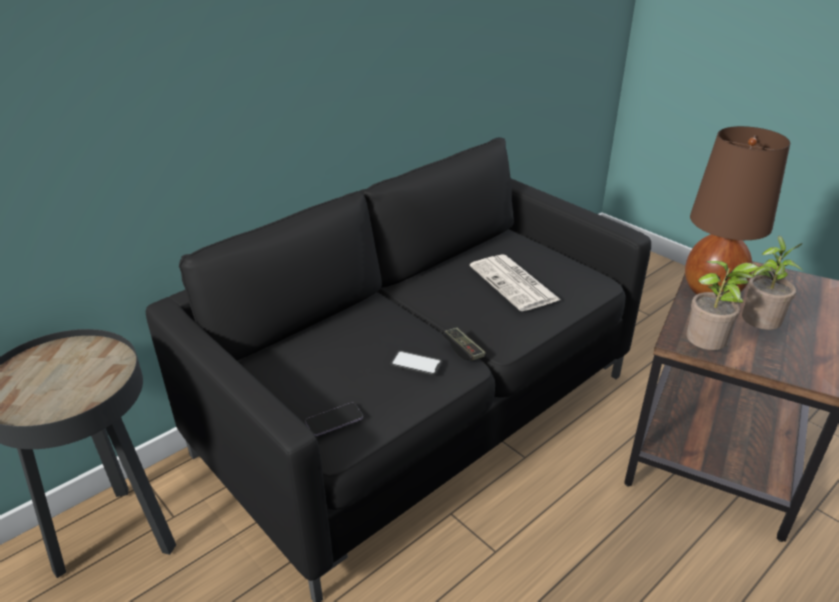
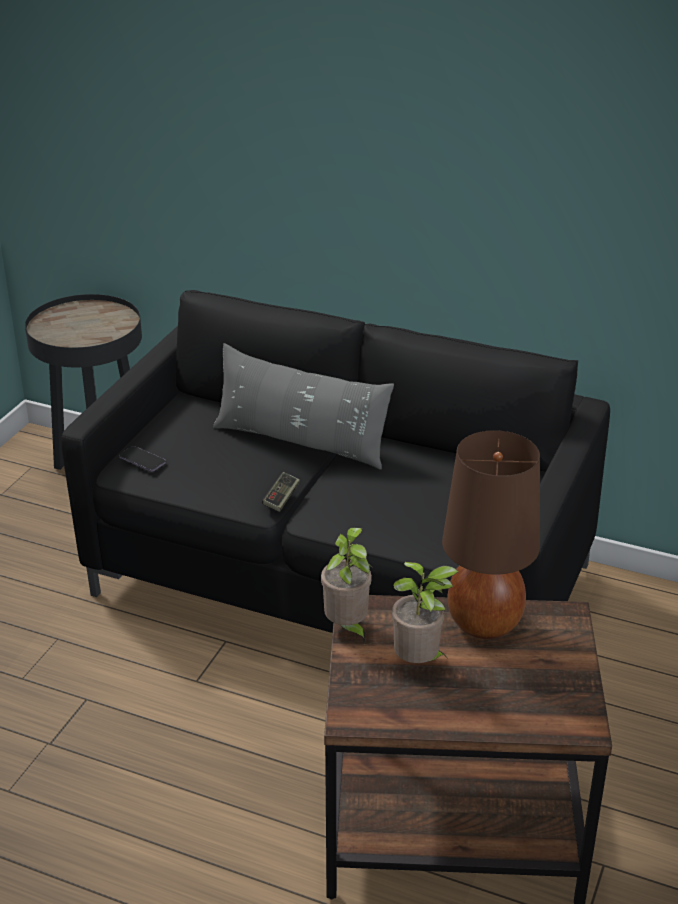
camera: 65 degrees right, 0 degrees up
(386, 316) = (300, 442): none -> grey pillow
(416, 364) = (239, 477): phone -> none
(515, 284) = (416, 499): newspaper -> none

